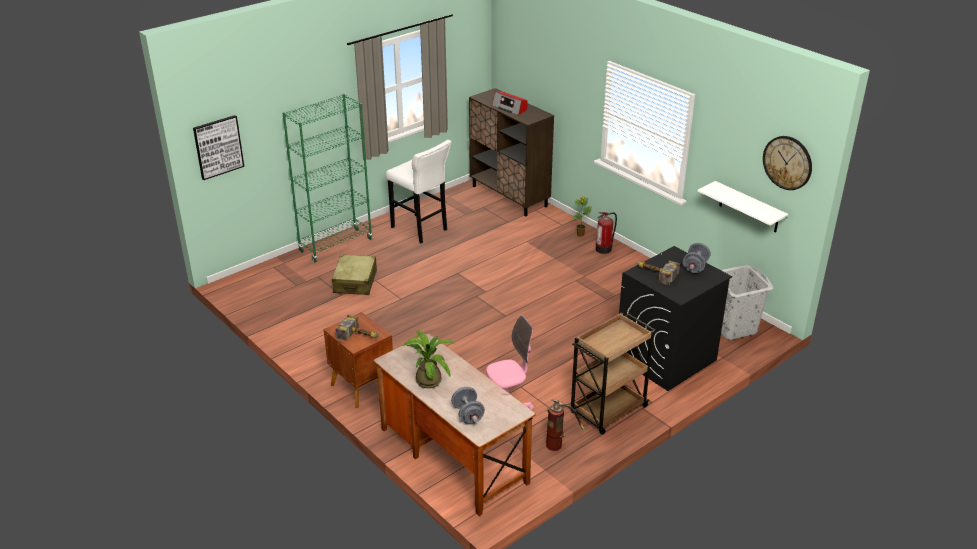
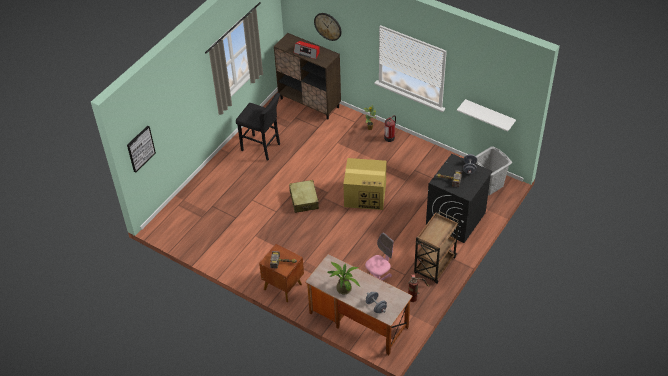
camera: 15 degrees left, 15 degrees up
(336, 245) = (211, 176): green bookcase -> none
(355, 282) = (239, 204): beige suitcase -> beige suitcase (304, 200)
(421, 230) = (262, 148): white stool -> black stool
(539, 305) = (365, 195): none -> cardboard box
(787, 162) = (513, 93): wall clock -> wall clock (328, 26)

